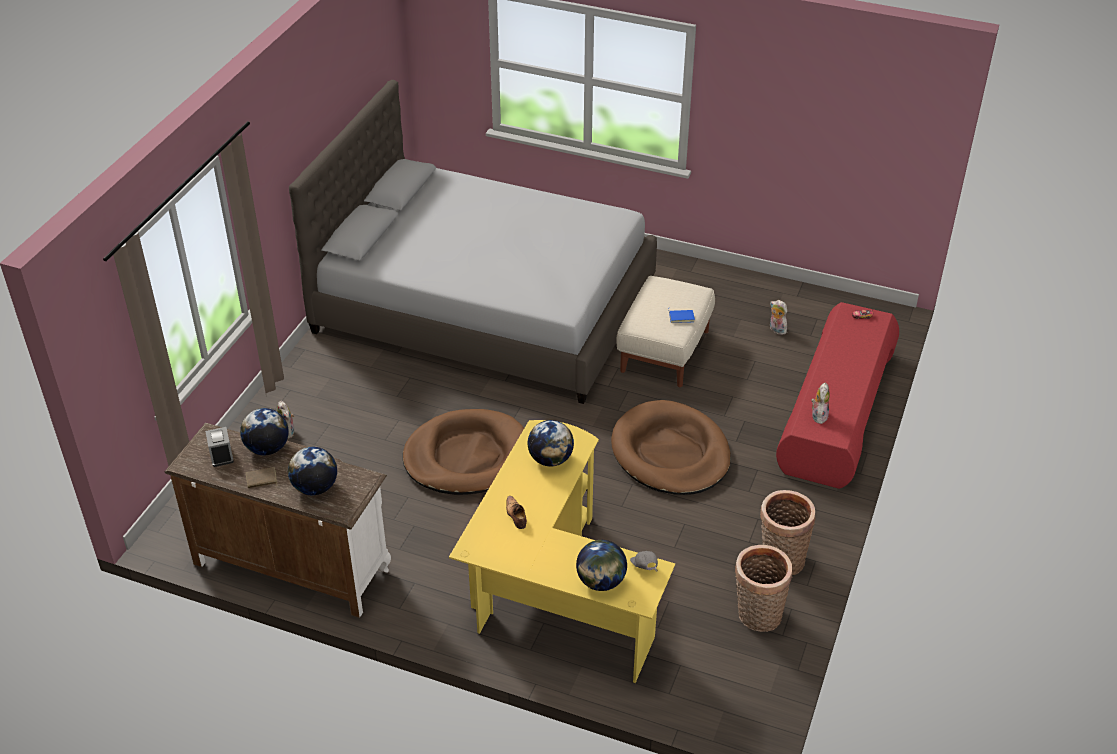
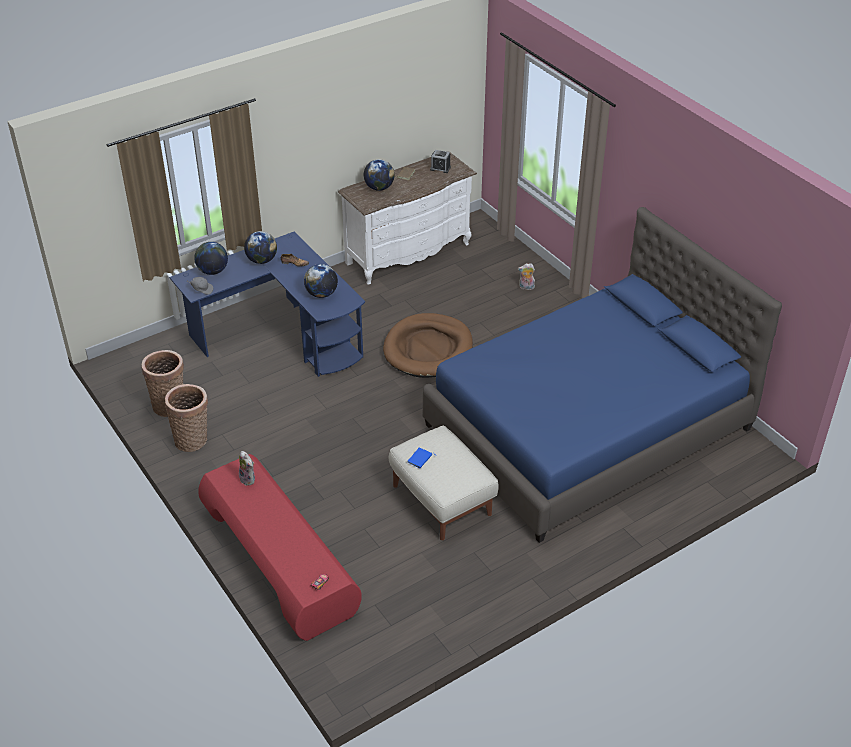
camera: 125 degrees right, 0 degrees up
(267, 448) = (429, 183): globe -> globe (262, 260)
(484, 306) = (588, 427): grey bed -> blue bed
(552, 593) = (282, 334): yellow desk -> blue desk
(670, 453) = (334, 442): brown dog bed -> none
(776, 330) = (403, 586): plush toy -> none

